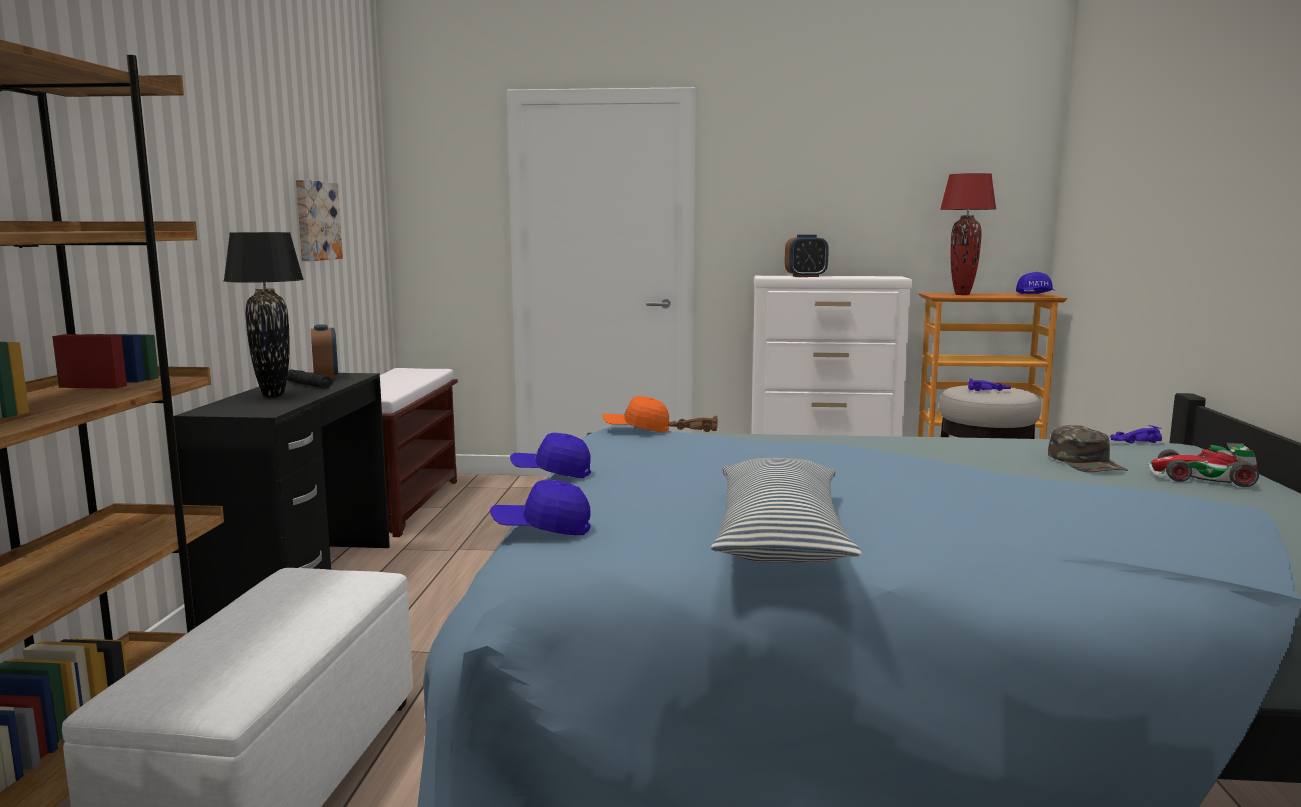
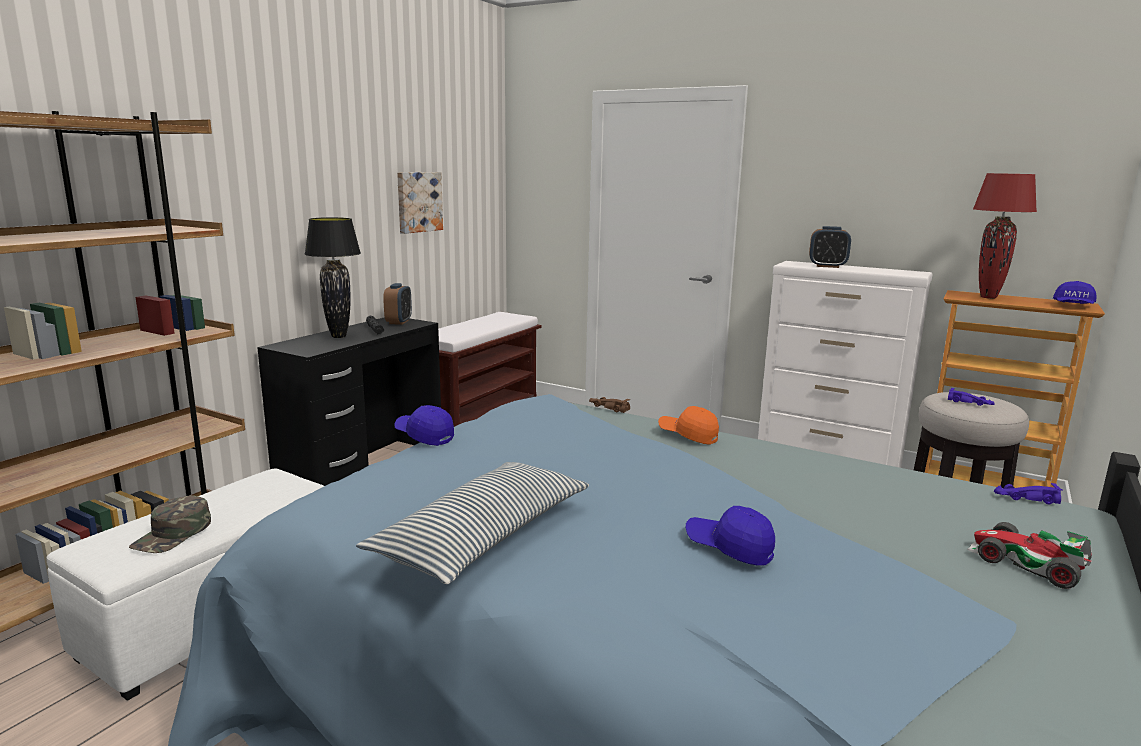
camera: 25 degrees right, 5 degrees up
(542, 529) = (334, 490): blue cap -> blue cap (729, 548)
(636, 429) = (551, 402): orange cap -> orange cap (688, 436)
(1086, 462) = (920, 515): green cap -> green cap (173, 534)

